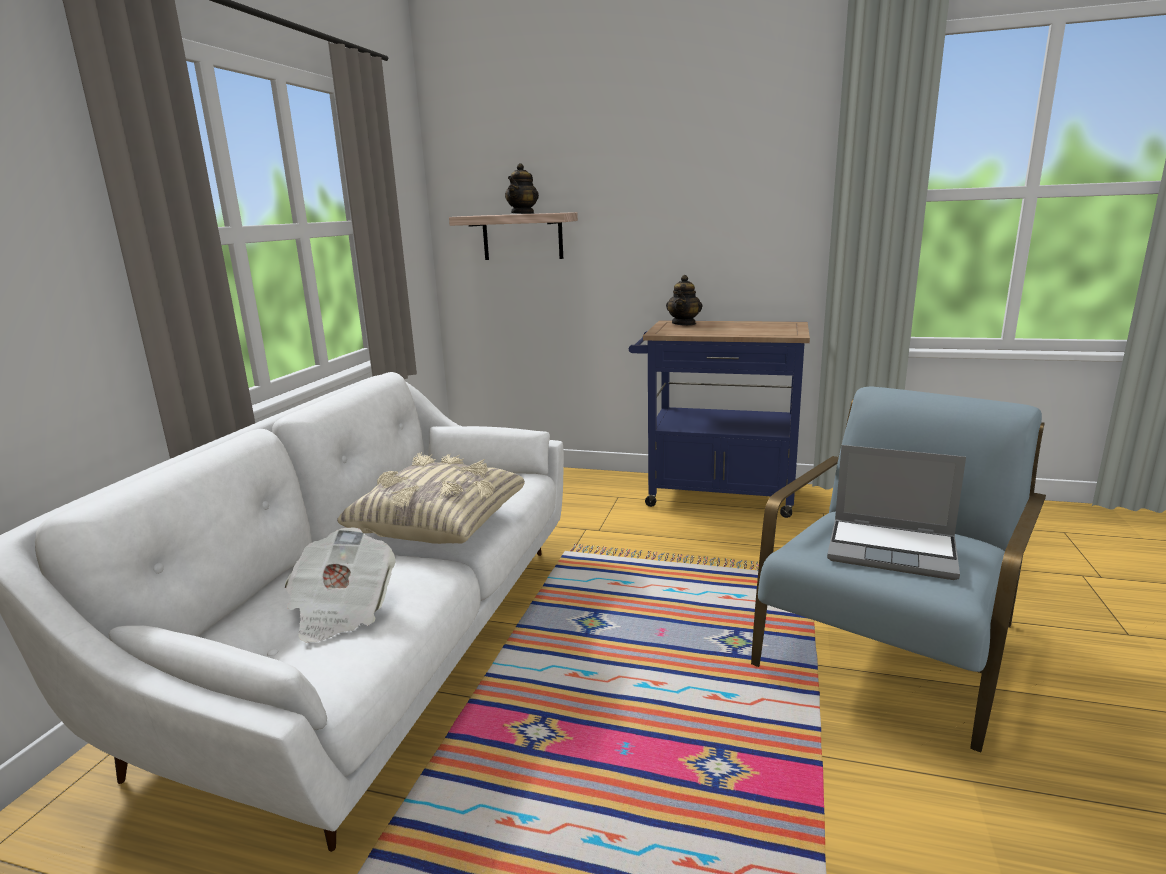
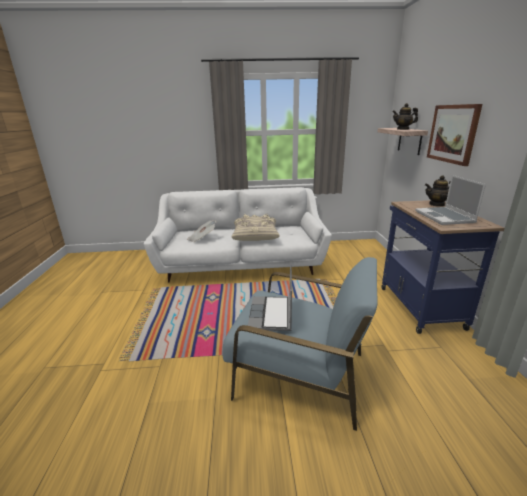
camera: 70 degrees right, 5 degrees up
(648, 211) = (452, 133): none -> picture
(750, 329) = (445, 217): none -> laptop

